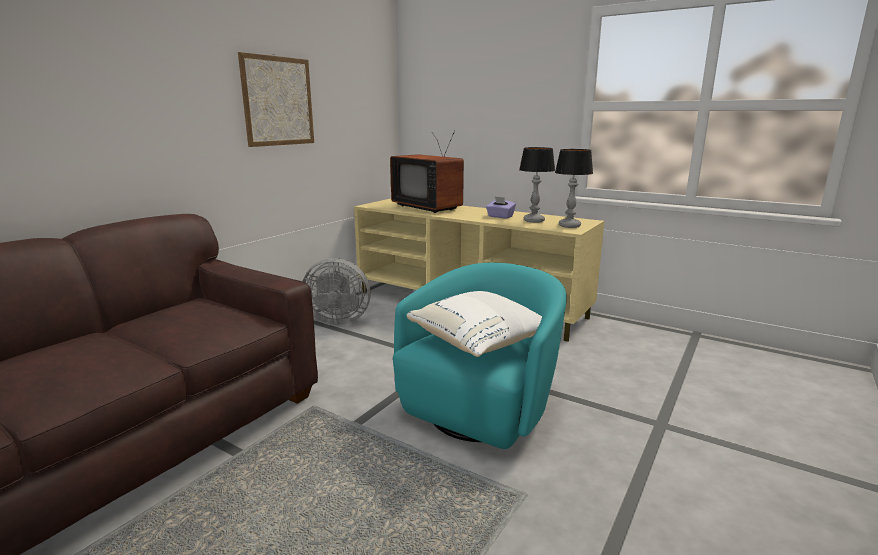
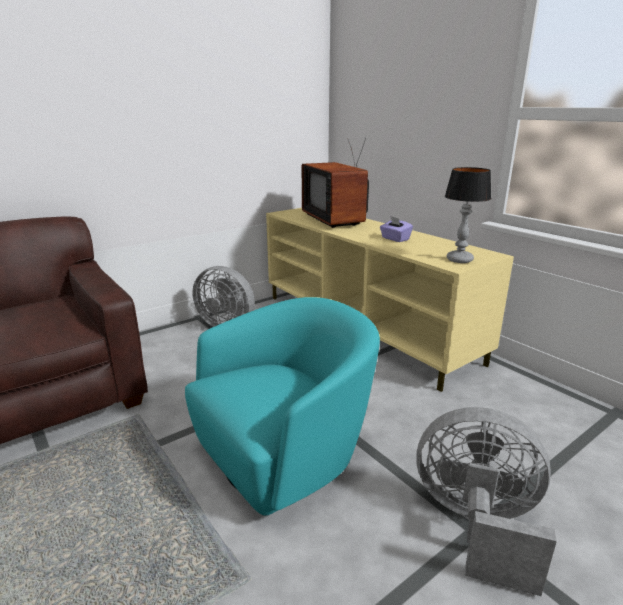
camera: 20 degrees right, 5 degrees up
(278, 100) = (177, 106): picture -> none
(480, 342) = (267, 391): white pillow -> none
(534, 221) = (426, 248): table lamp -> none
(659, 421) = (476, 525): none -> grey fan

